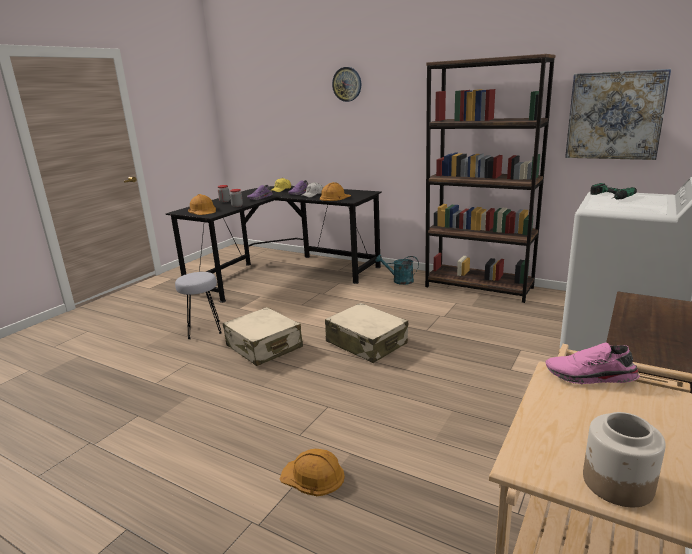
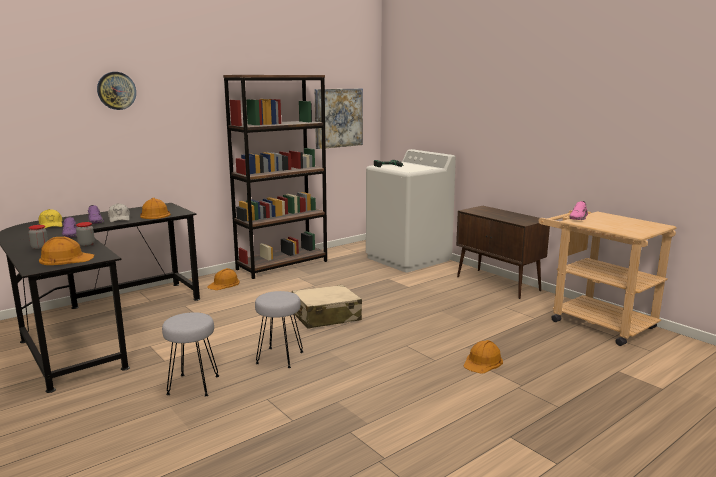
camera: 70 degrees left, 5 degrees down
(264, 347) = (280, 357): beige suitcase -> grey stool
(399, 281) = (224, 284): turquoise watering can -> orange hard hat
(617, 483) = (646, 228): jar -> none

